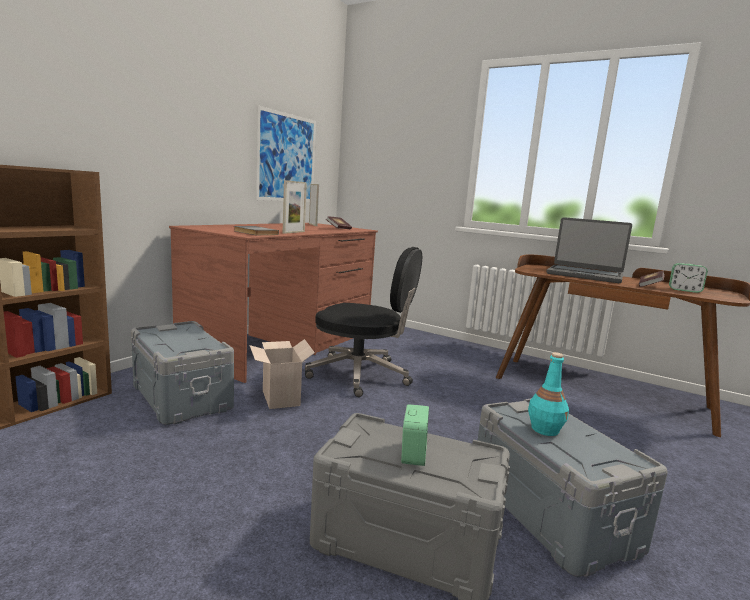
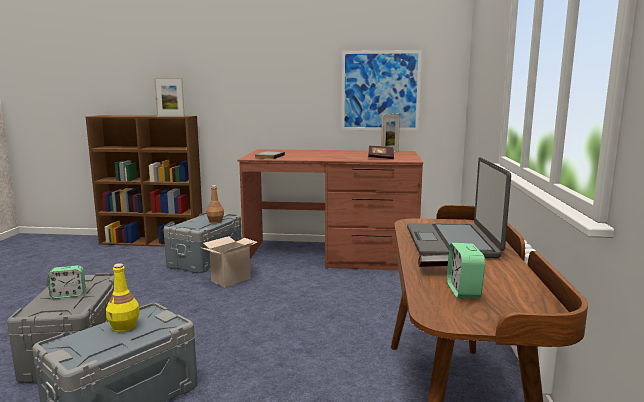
camera: 65 degrees right, 0 degrees up
(194, 335) = (215, 222): none -> brown bottle
(294, 232) = (303, 158): picture frame -> picture frame (170, 116)
(361, 375) = (305, 291): black office chair -> none
(545, 429) = (124, 327): turquoise bottle -> yellow bottle

